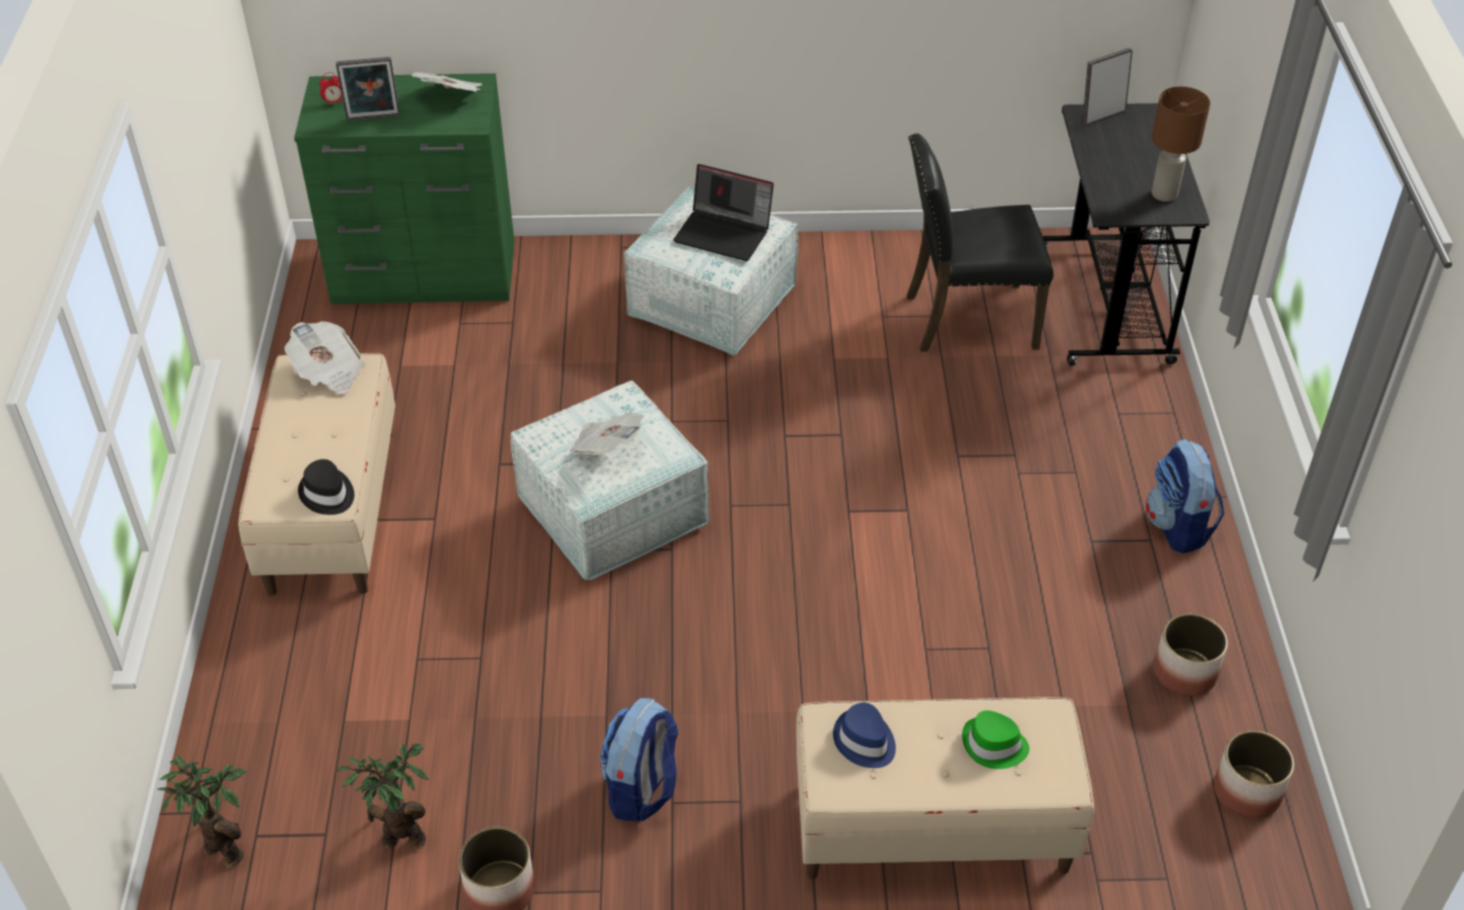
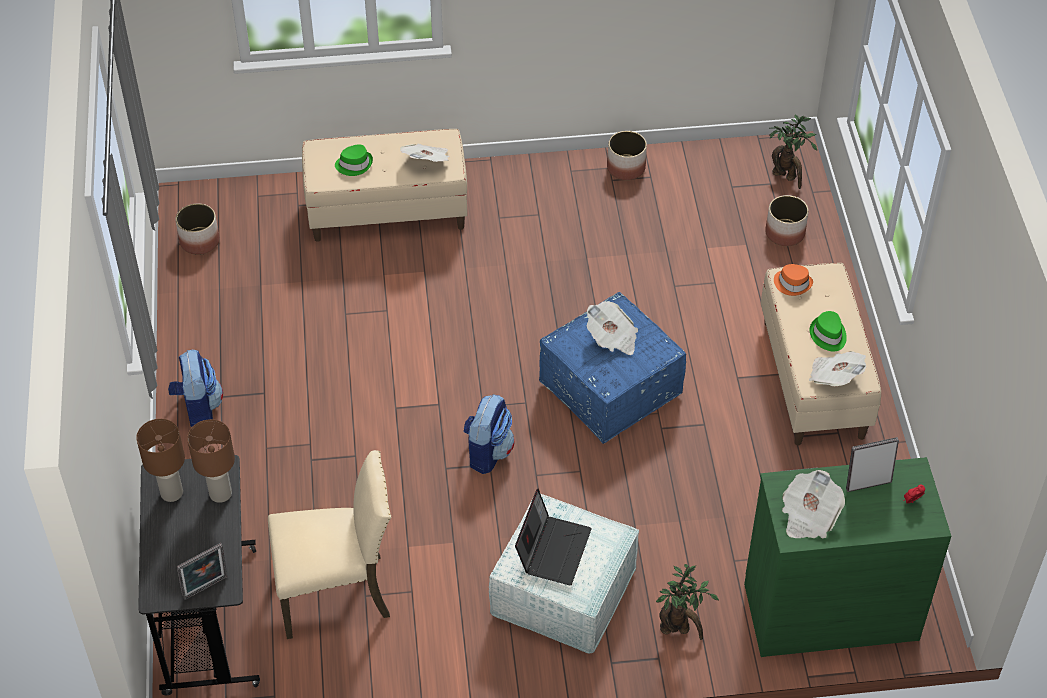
camera: 175 degrees right, 5 degrees up
(311, 422) = (828, 335): none -> green hat
(327, 494) = (793, 283): black hat -> orange hat
(399, 837) = (689, 188): potted plant -> potted plant (678, 630)
(612, 513) = (610, 390): white ottoman -> blue ottoman
(642, 790) = (557, 219): backpack -> backpack (488, 452)
(724, 233) = (553, 549): laptop -> laptop turned 90 degrees clockwise
(864, 741) = (427, 162): blue hat -> newspaper
(966, 320) = (337, 592): black chair -> beige chair
(1106, 191) = (221, 493): none -> brown table lamp
(1184, 672) = (219, 307): planter -> planter (785, 233)

